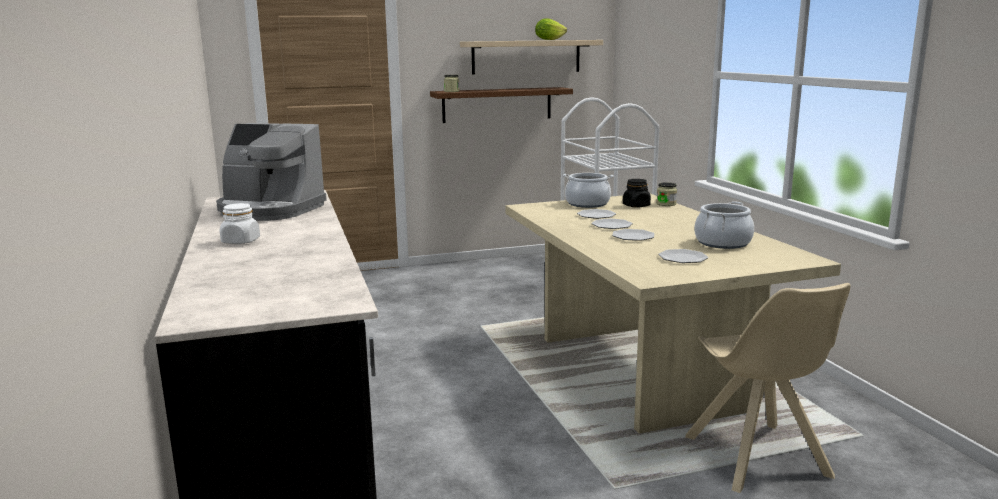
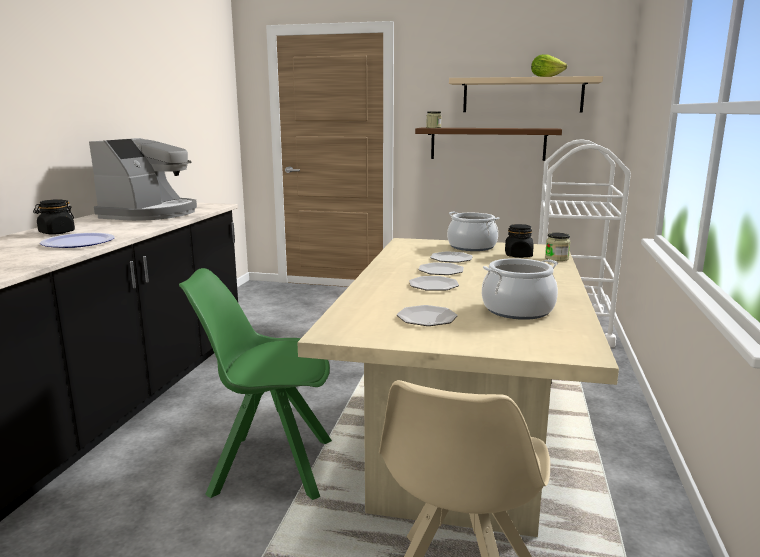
camera: 30 degrees right, 0 degrees up
(240, 241) = (56, 232): white jar -> black jar
(269, 210) = (150, 214): coffee machine -> coffee machine turned 120 degrees counterclockwise
(305, 246) = (78, 242): none -> plate
(521, 429) = (269, 466): none -> green chair

